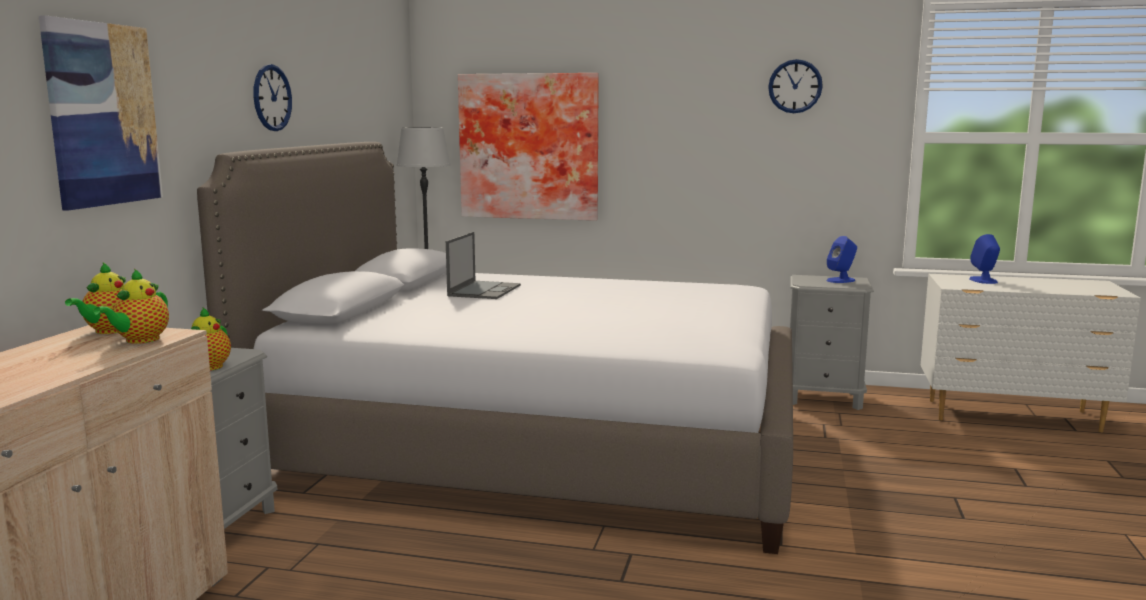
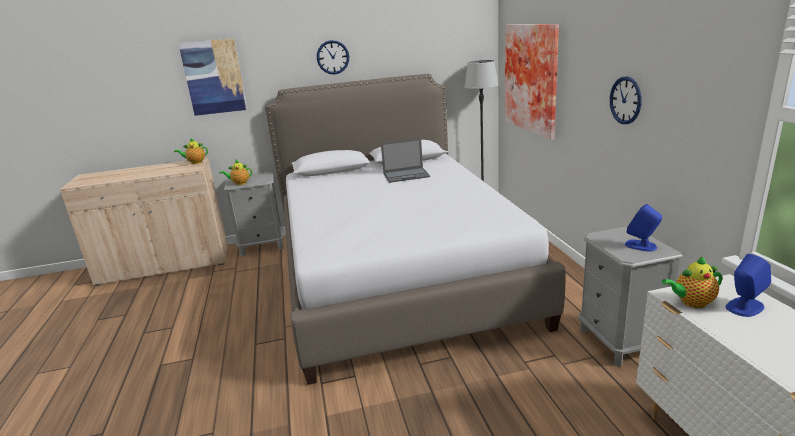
camera: 65 degrees right, 10 degrees up
(140, 340) = (183, 169): teapot -> teapot (691, 302)
(795, 86) = (672, 40): wall clock -> wall clock (625, 100)

